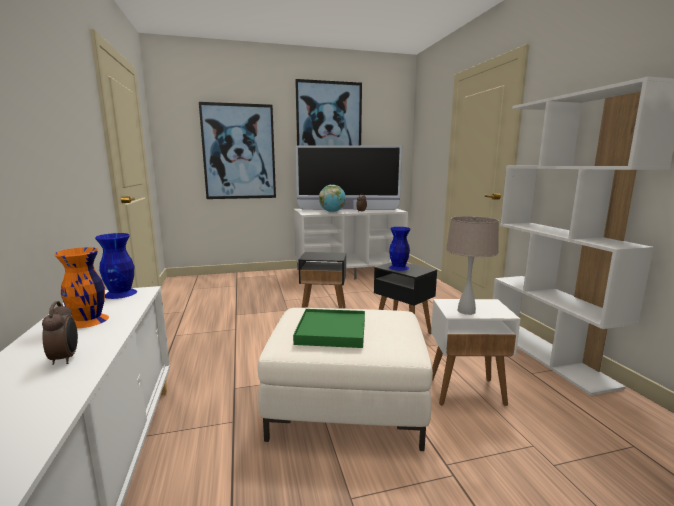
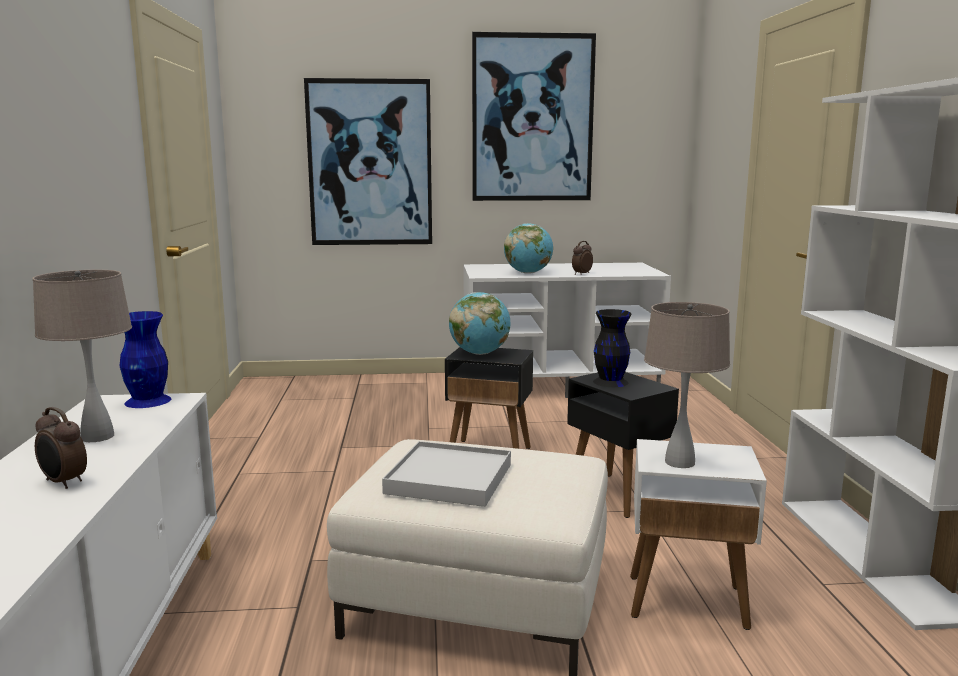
camera: 10 degrees right, 0 degrees up
(66, 358) = (63, 482): alarm clock -> alarm clock turned 135 degrees clockwise
(87, 321) = (97, 437): orange vase -> beige table lamp
(317, 255) = (479, 353): none -> globe
(332, 331) = (450, 478): green tray -> white tray
(348, 209) = (560, 268): television -> none
(398, 268) = (610, 382): blue vase -> black vase

